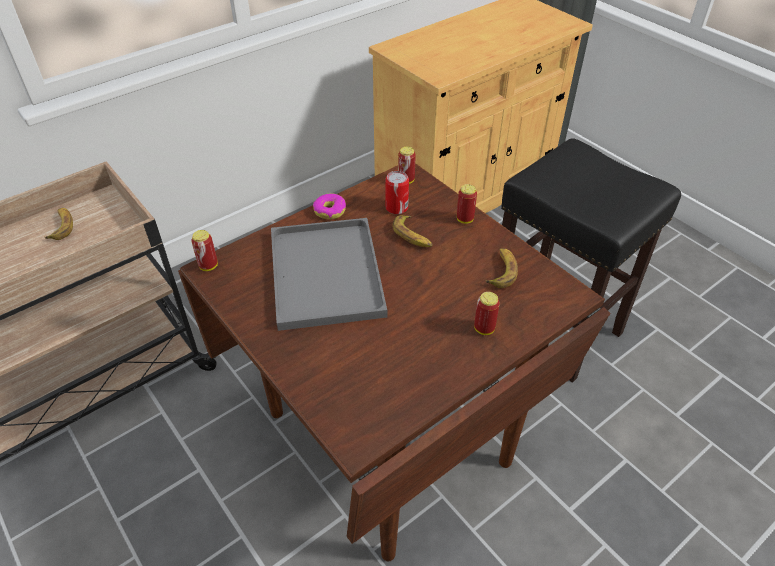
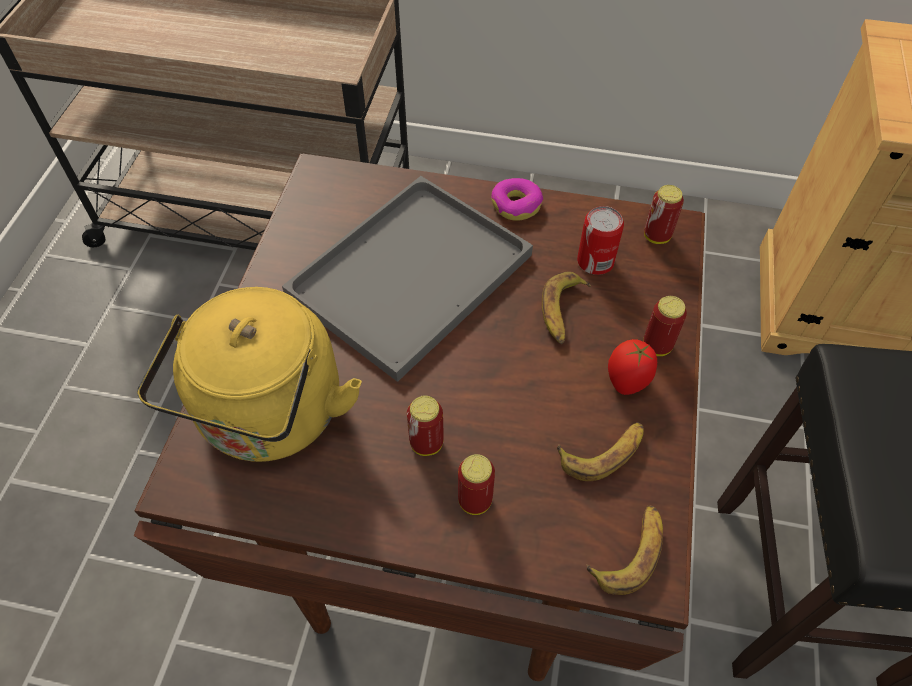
camera: 50 degrees right, 10 degrees up
(61, 226) = (303, 38): banana -> banana (629, 552)
(208, 266) = (322, 172): can -> can (426, 443)
(353, 381) = (269, 417): none -> yellow kettle
(473, 240) = (627, 381): none -> tomato

